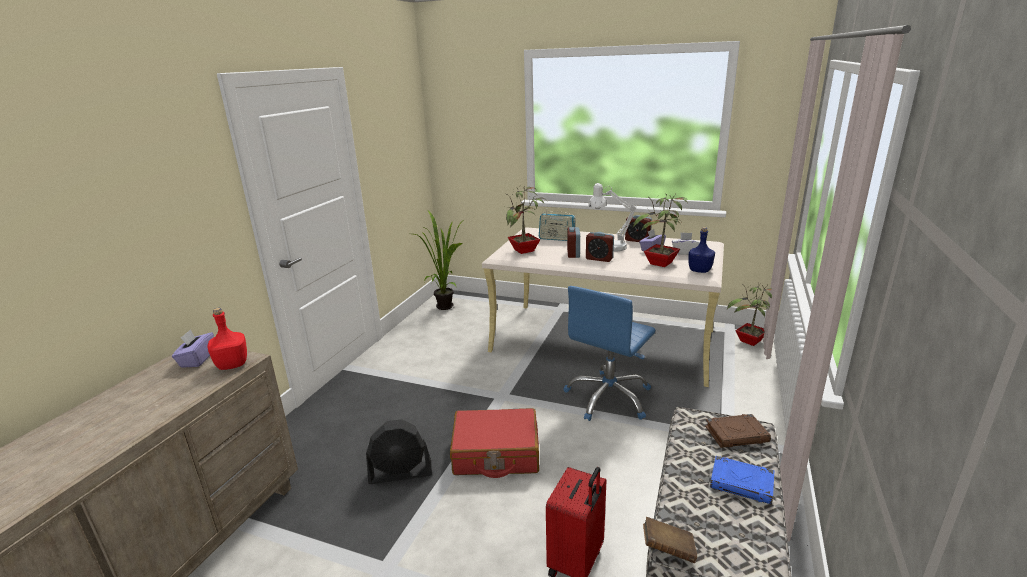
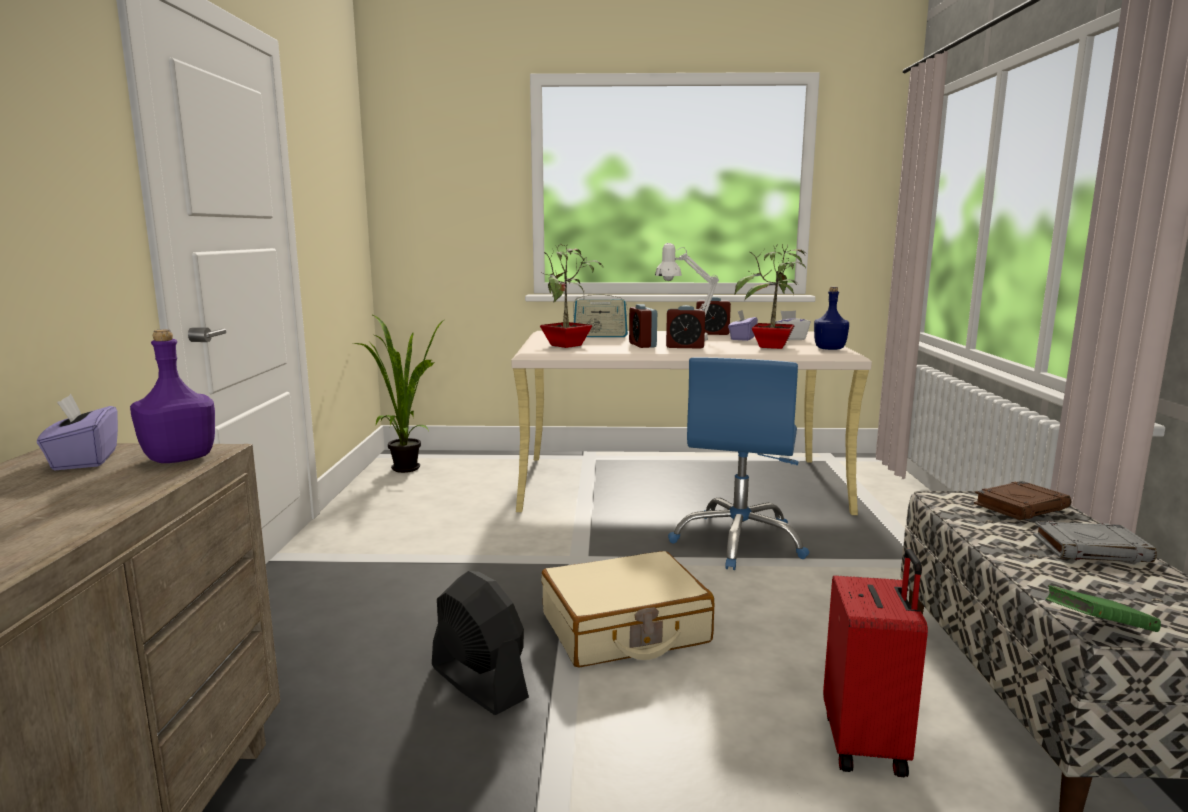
camera: 20 degrees left, 10 degrees down
(232, 364) = (178, 458): red bottle -> purple bottle
(401, 473) = (478, 682): black fan -> black fan turned 105 degrees counterclockwise
(496, 453) = (625, 629): red suitcase -> beige suitcase
(668, 549) = (1097, 629): brown book -> green book
(742, 483) = (1091, 549): blue book -> grey book
(749, 342) = (864, 467): potted plant -> none

